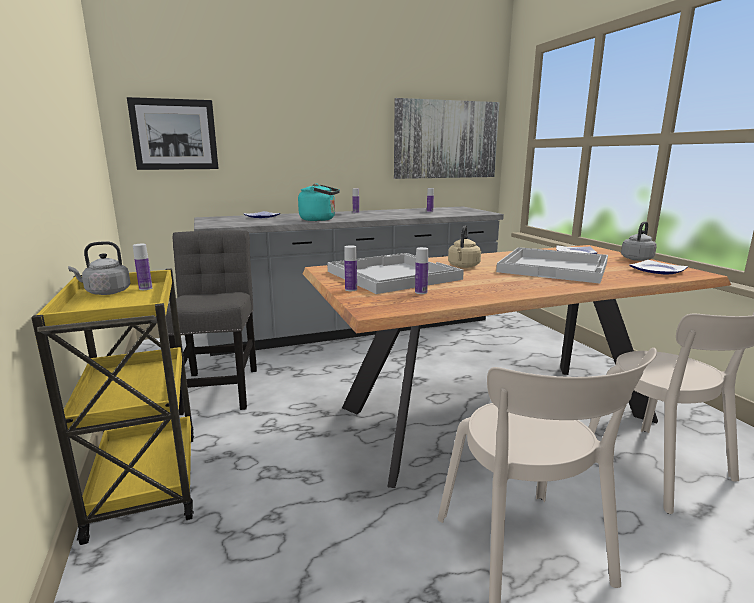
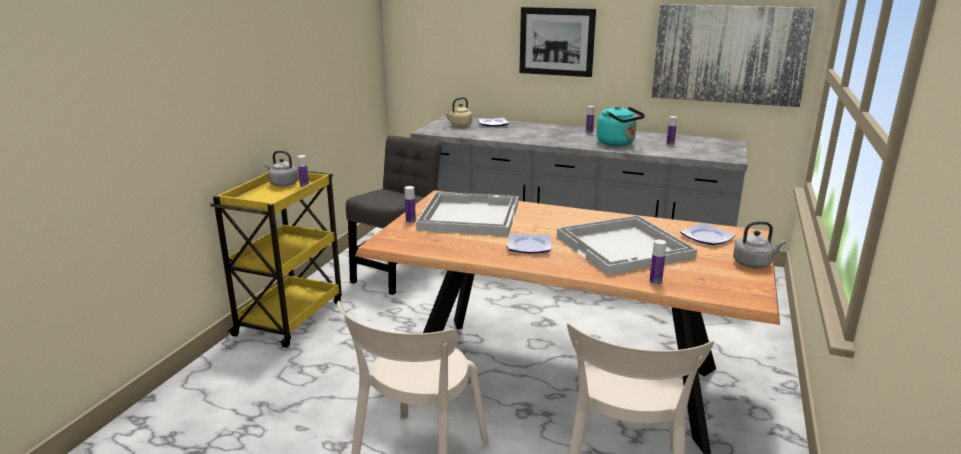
camera: 40 degrees right, 5 degrees up
(174, 134) = (435, 40): picture -> picture (556, 41)
(320, 219) = (527, 138): turquoise kettle -> turquoise kettle (618, 143)
(421, 292) = (446, 238): bottle -> bottle (655, 282)
(463, 266) = (547, 222): beige kettle -> beige kettle (459, 125)
(657, 271) = (718, 282): plate -> plate (528, 246)

